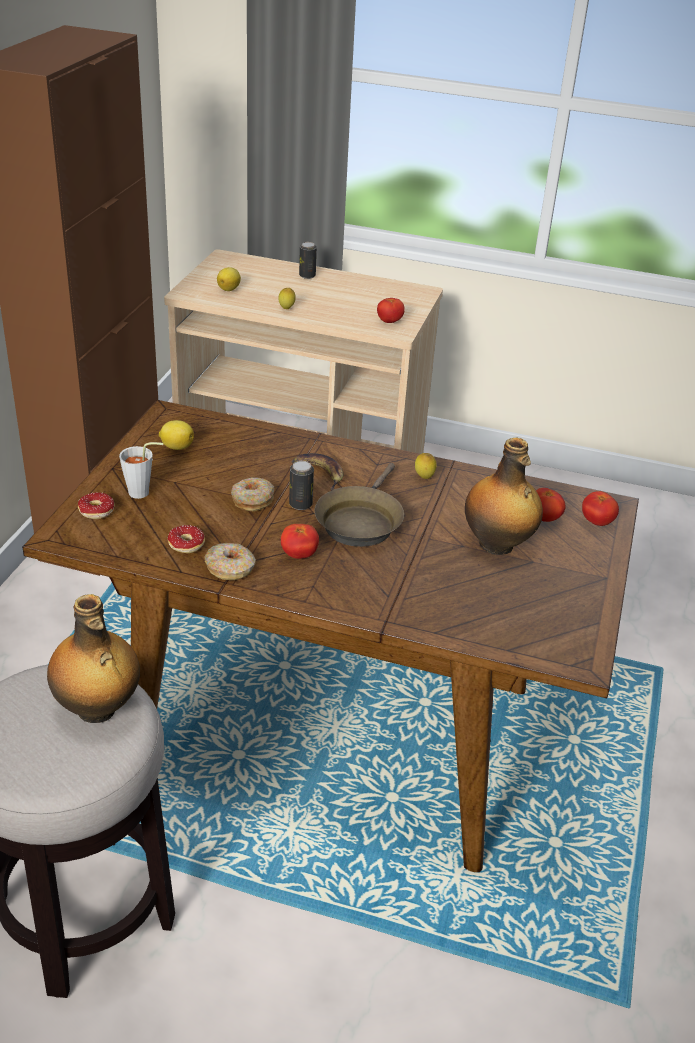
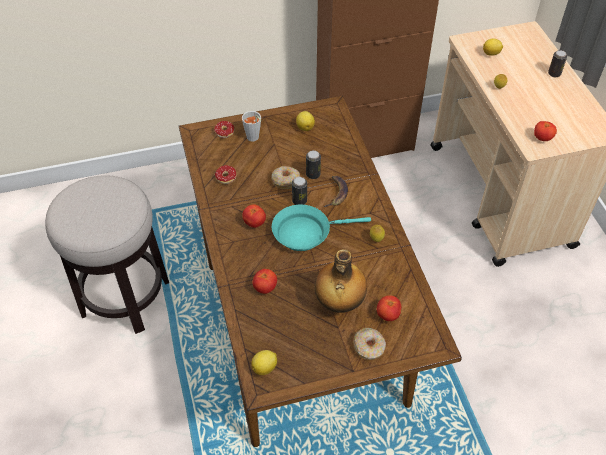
camera: 60 degrees right, 15 degrees up
(97, 709) = (112, 216): bottle -> none
(230, 568) = (221, 203): donut -> donut (369, 347)
(267, 476) = (313, 174): none -> can
(360, 521) = (306, 232): brown frying pan -> turquoise frying pan
(552, 644) = (265, 367): none -> lemon
(597, 522) = (410, 344): tomato -> tomato (265, 288)

